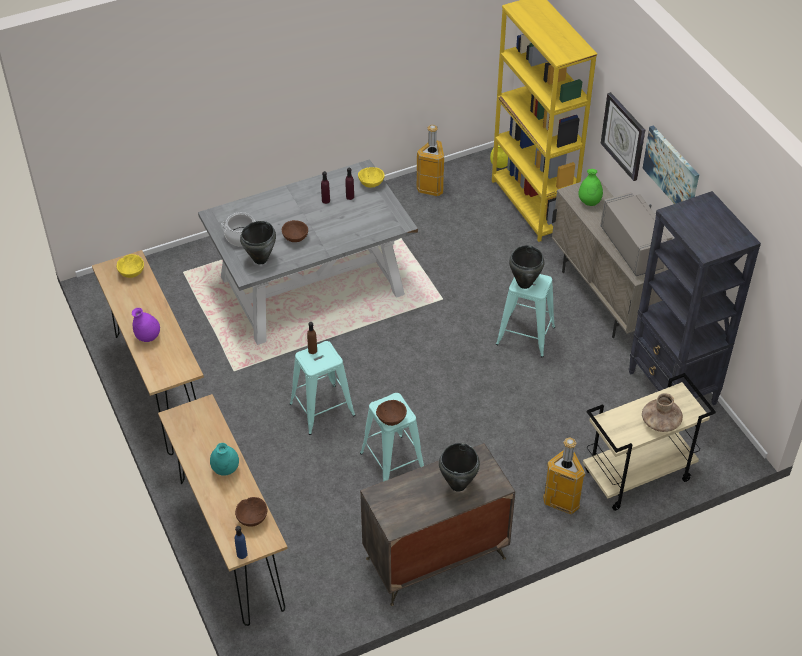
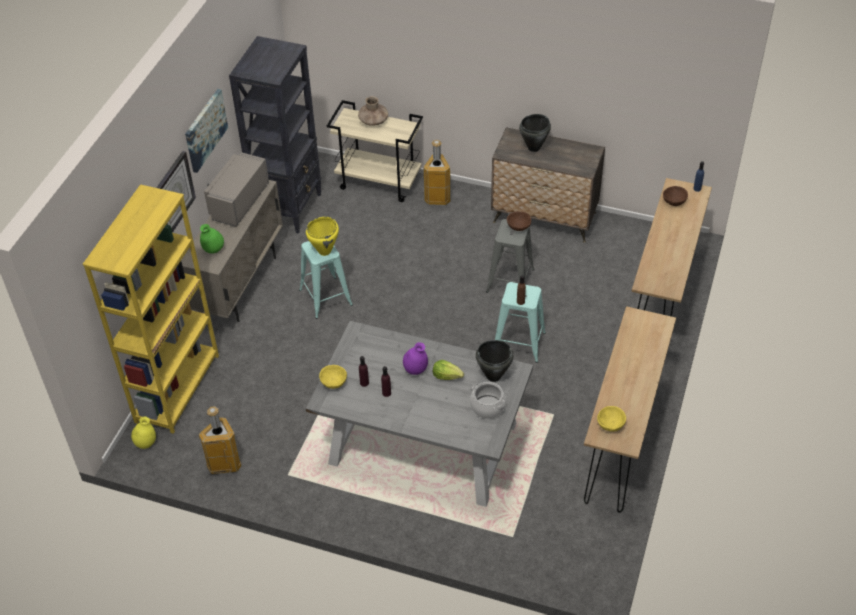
camera: 135 degrees left, 0 degrees up
(148, 337) = (643, 359): purple vase -> purple vase (415, 370)
(225, 469) = (666, 237): turquoise vase -> none
(296, 238) = (447, 375): brown bowl -> lettuce
(392, 462) = (510, 280): turquoise stool -> grey stool
(524, 283) = (325, 251): black cooking pot -> yellow cooking pot

